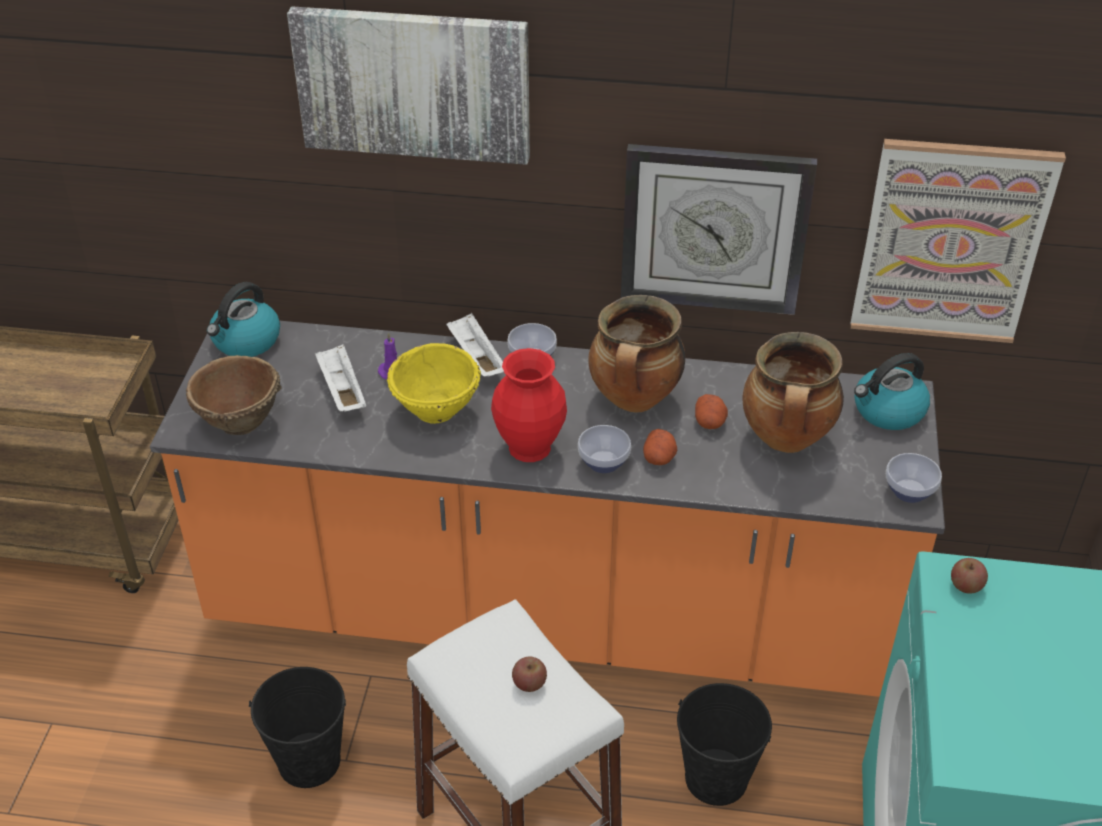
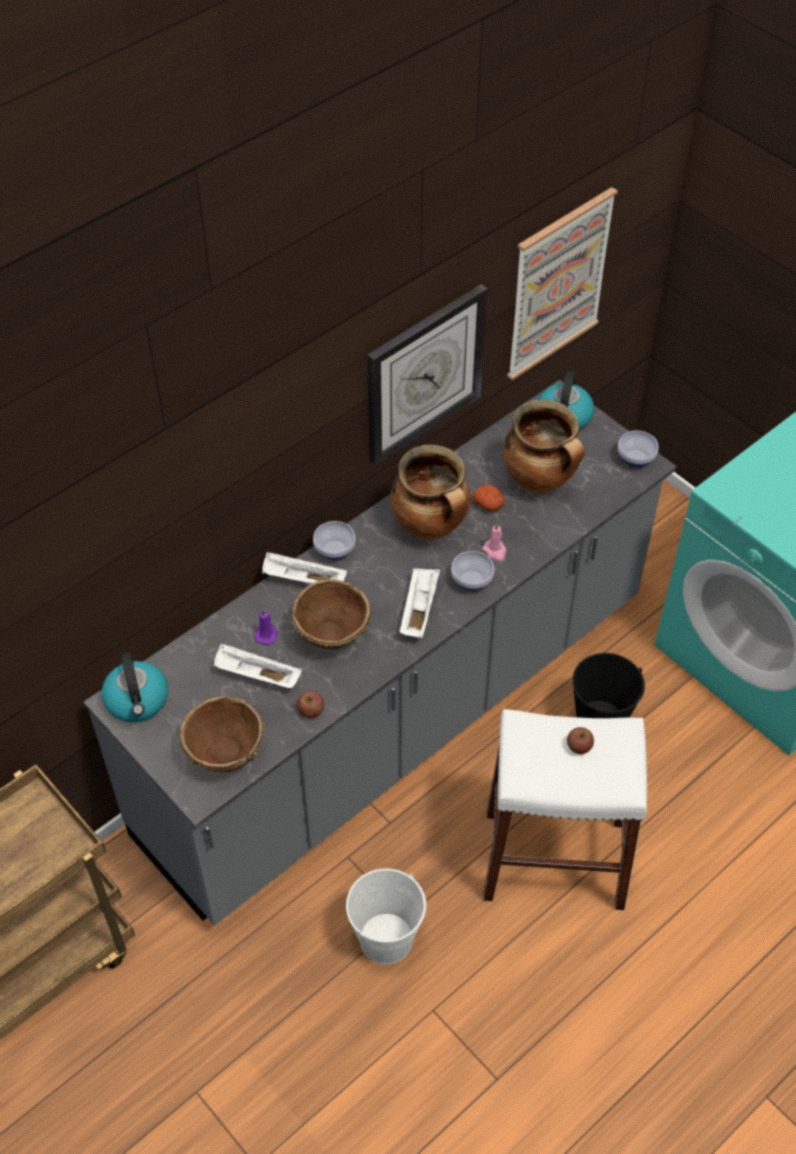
camera: 50 degrees left, 10 degrees up
(309, 760) = (385, 939): black bucket -> white bucket
(413, 83) = (218, 413): picture -> none
(436, 410) = (333, 635): yellow bowl -> brown bowl
(528, 447) = (419, 609): red vase -> white tray
(551, 616) = (398, 718): orange counter -> grey counter
(659, 458) = (495, 551): potato -> pink candle
(966, 585) = (735, 490): apple -> apple (311, 710)

